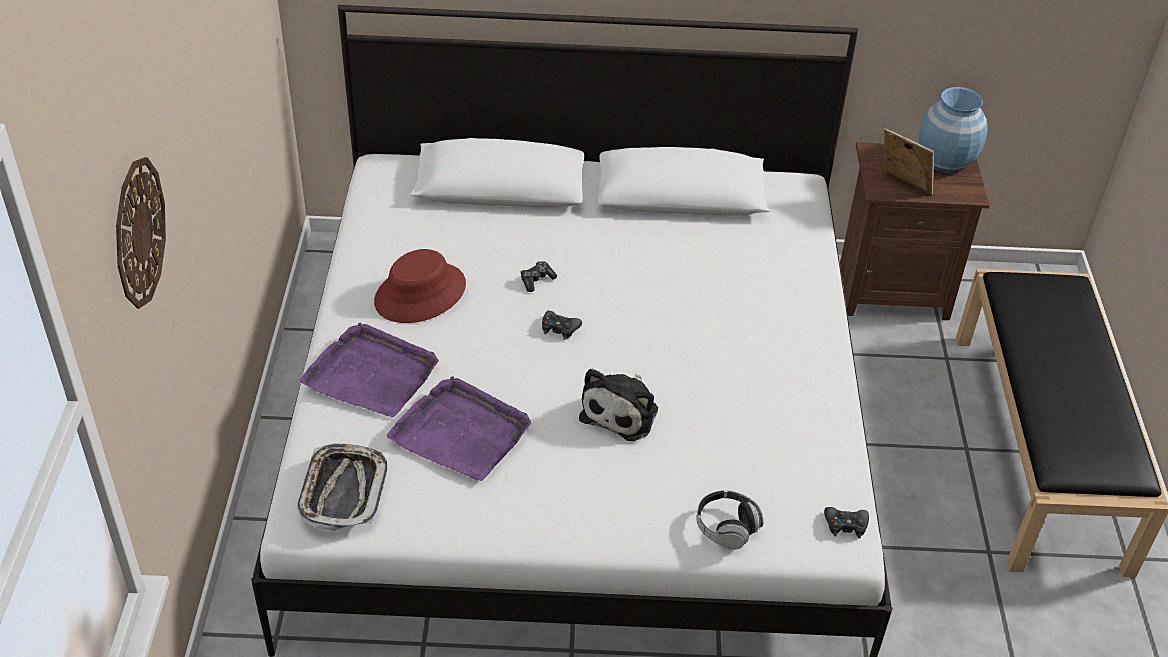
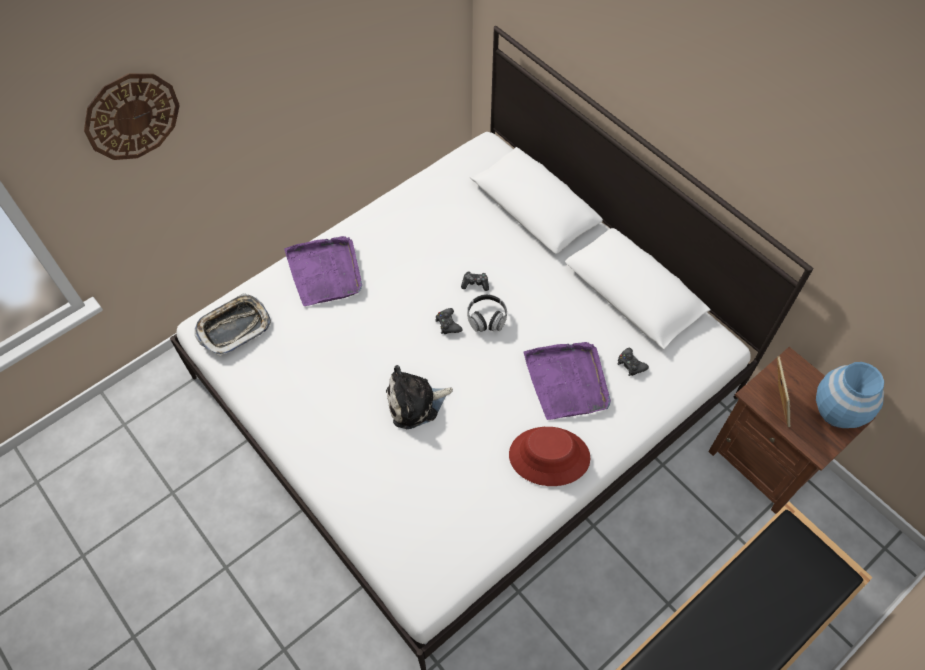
camera: 50 degrees right, 15 degrees up
(420, 294) = (406, 243): red hat -> red hat (549, 457)
(461, 432) = (322, 343): purple tray -> purple tray (567, 381)
(726, 527) = (376, 521): headphones -> headphones (486, 318)
(846, 525) = (438, 584): black game controller -> black game controller (631, 364)

